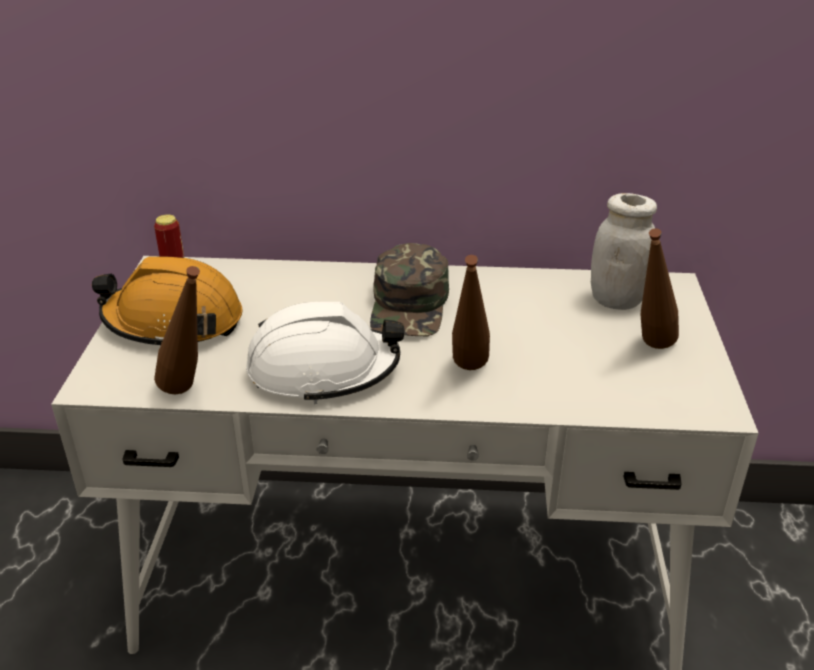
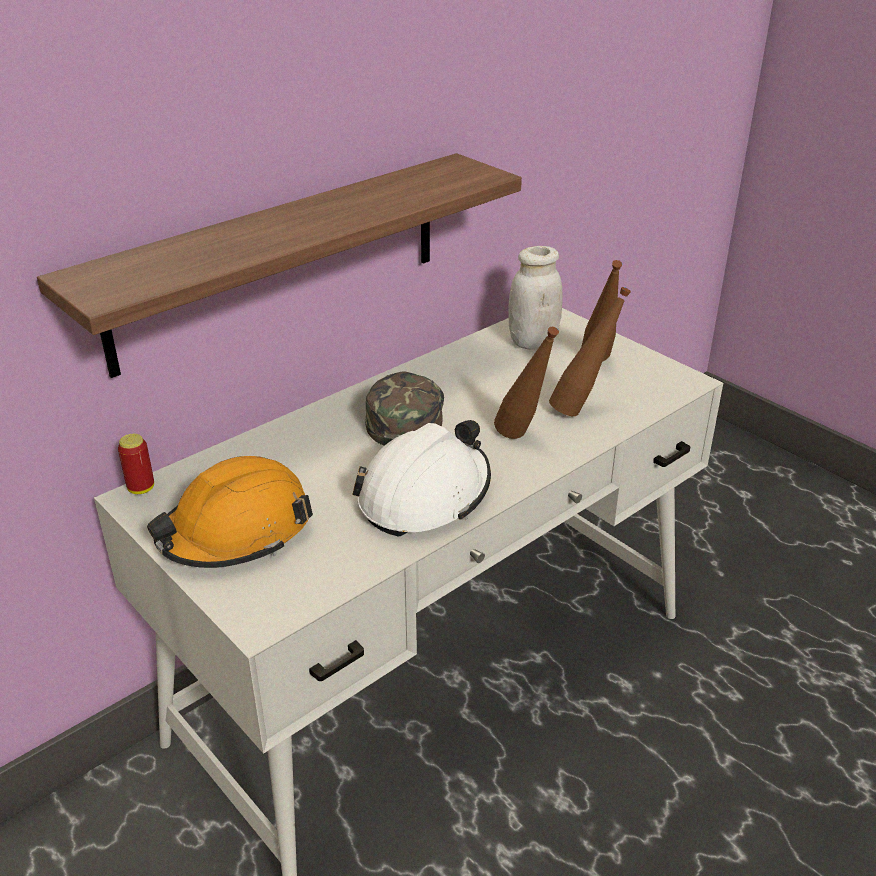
camera: 45 degrees left, 0 degrees up
(190, 393) = (354, 573): brown bottle -> brown bottle (582, 410)
(346, 116) = (280, 260): none -> shelf
(410, 305) = (405, 415): green cap -> green cap turned 135 degrees counterclockwise

